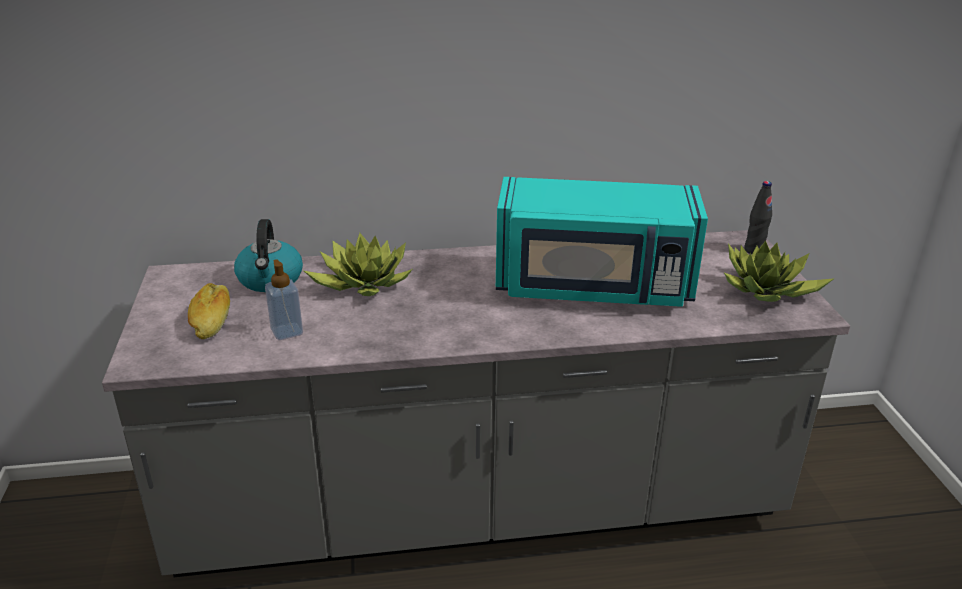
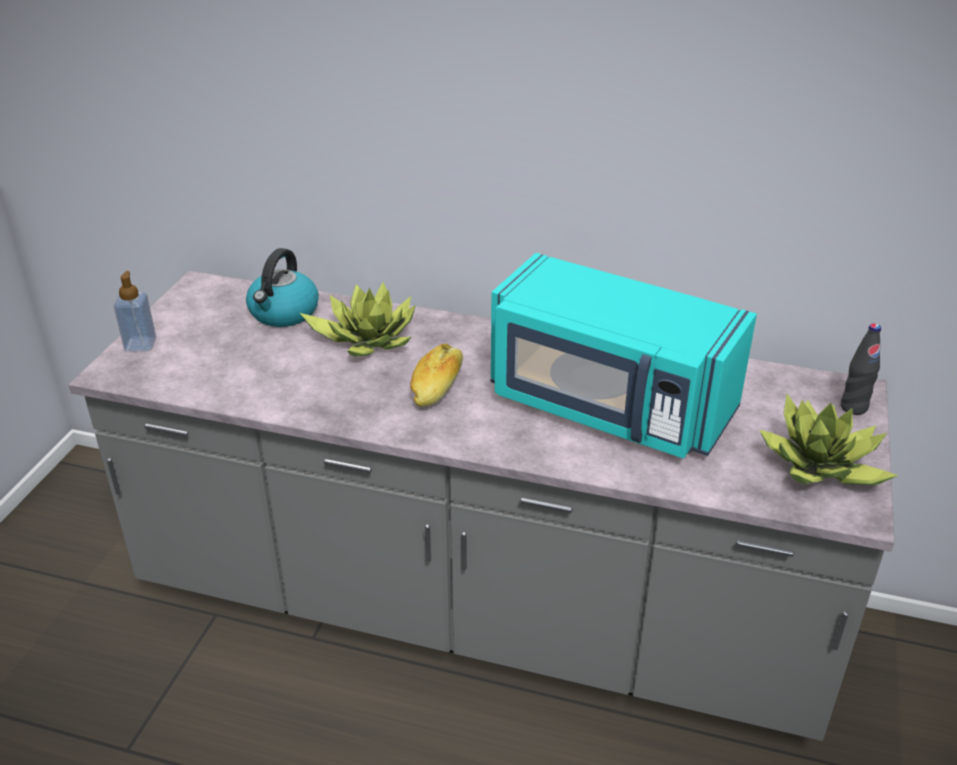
camera: 25 degrees right, 5 degrees up
(212, 321) = (200, 346): bread -> bread (437, 386)
(287, 332) = (256, 375): soap dispenser -> soap dispenser (140, 344)

